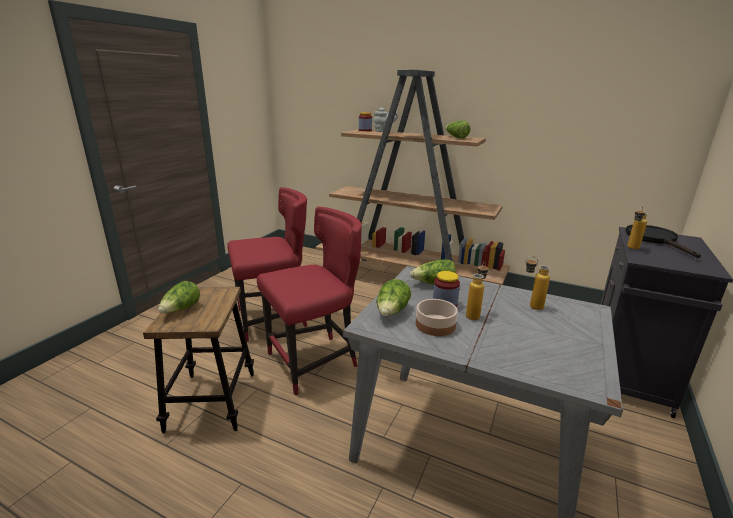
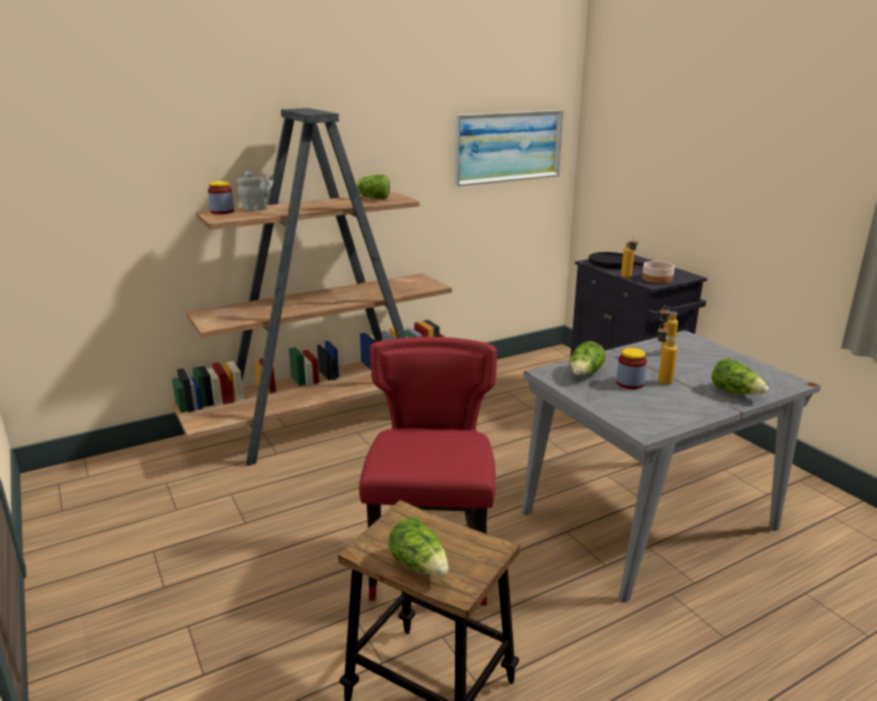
camera: 55 degrees left, 0 degrees up
(273, 319) = (284, 566): red chair -> none
(392, 312) = (627, 411): lettuce -> lettuce (736, 392)
(434, 325) = (668, 401): bowl -> bowl (657, 279)
(618, 116) = (508, 146): none -> picture

